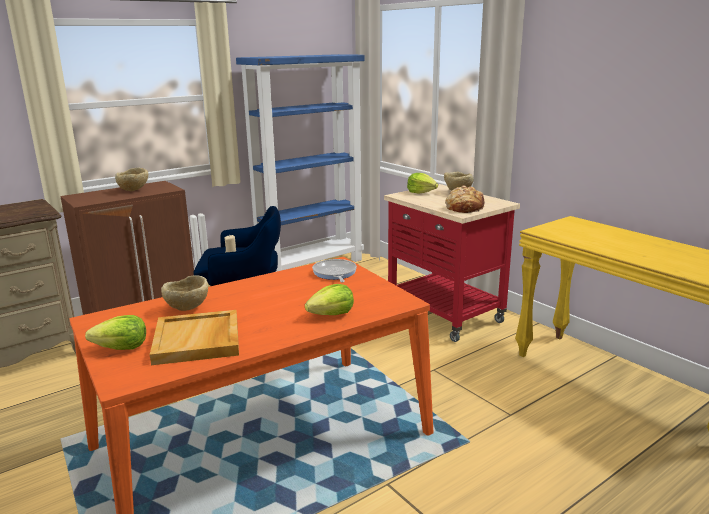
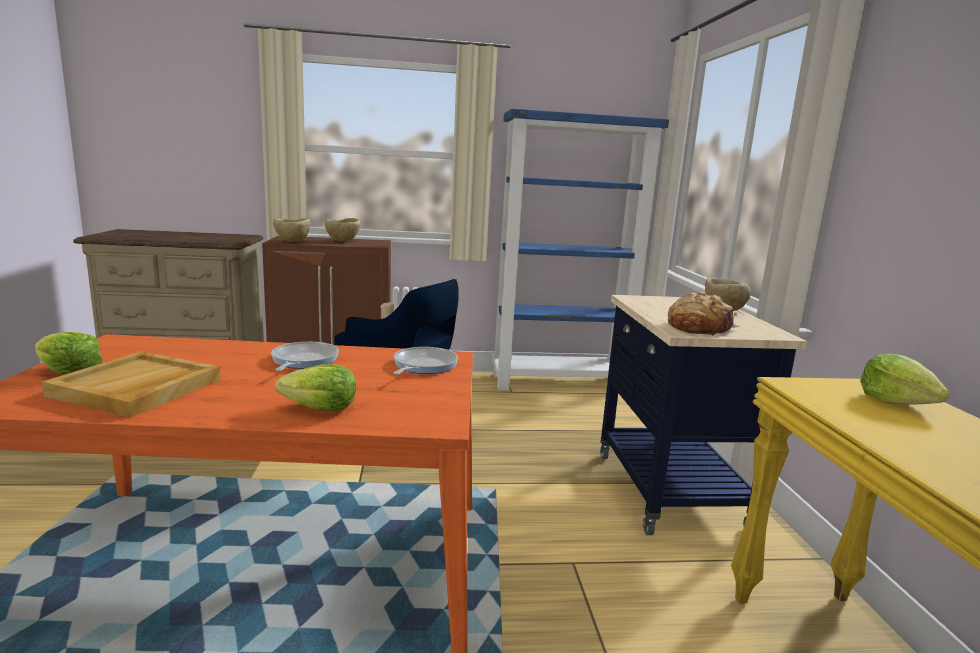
camera: 30 degrees right, 5 degrees down
(187, 309) = (203, 356): beige bowl -> beige bowl (292, 242)
(259, 292) = (303, 361): none -> frying pan
(421, 192) = (668, 301): lettuce -> lettuce (896, 401)
(445, 315) = (670, 493): red cart -> blue cart

